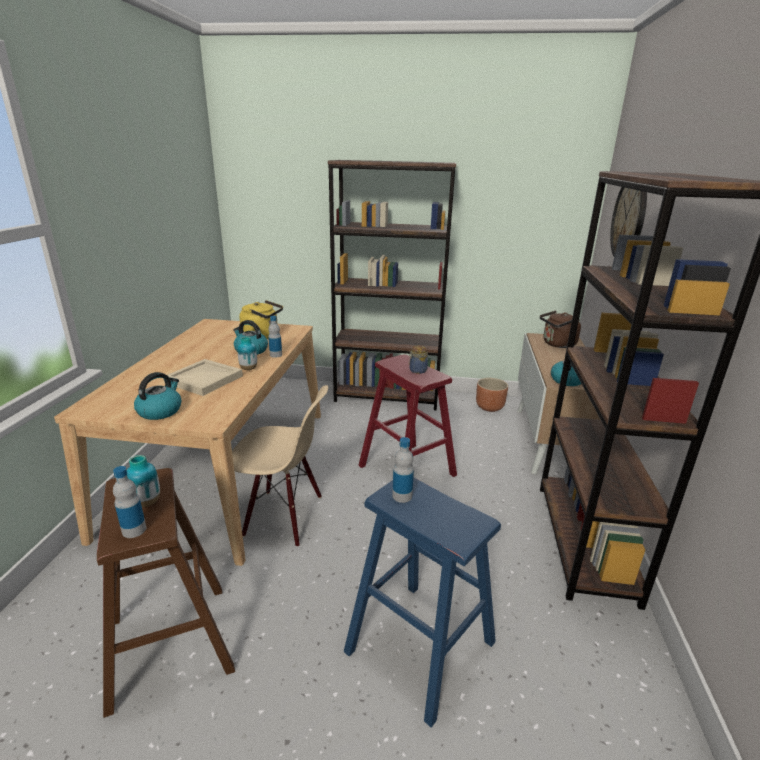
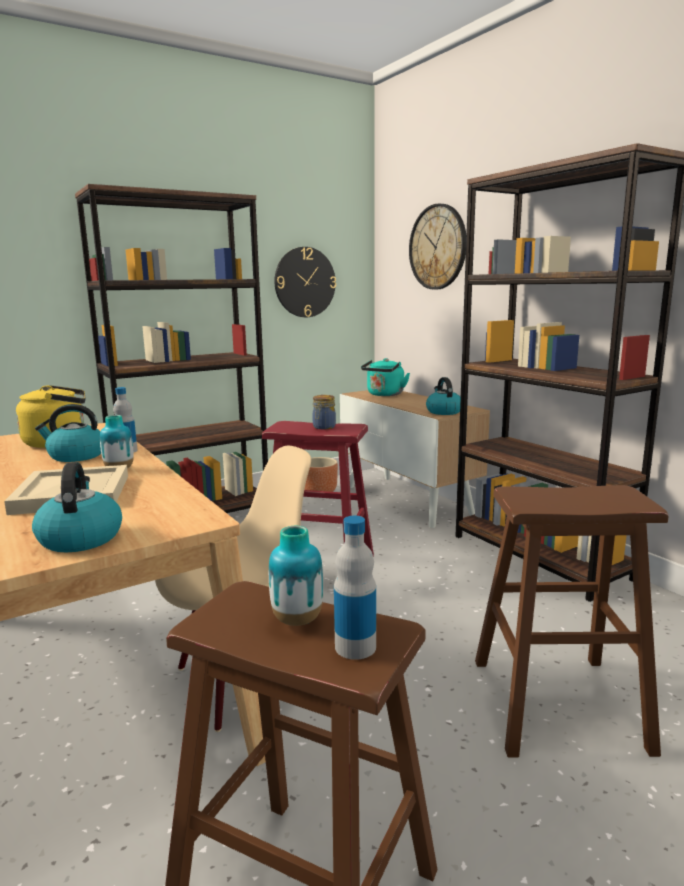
camera: 40 degrees left, 10 degrees down
(402, 496) = (535, 499): bottle -> none
(420, 646) = (556, 703): blue stool -> brown stool
(518, 231) = (305, 282): none -> wall clock
(557, 344) = (384, 395): brown kettle -> turquoise kettle

